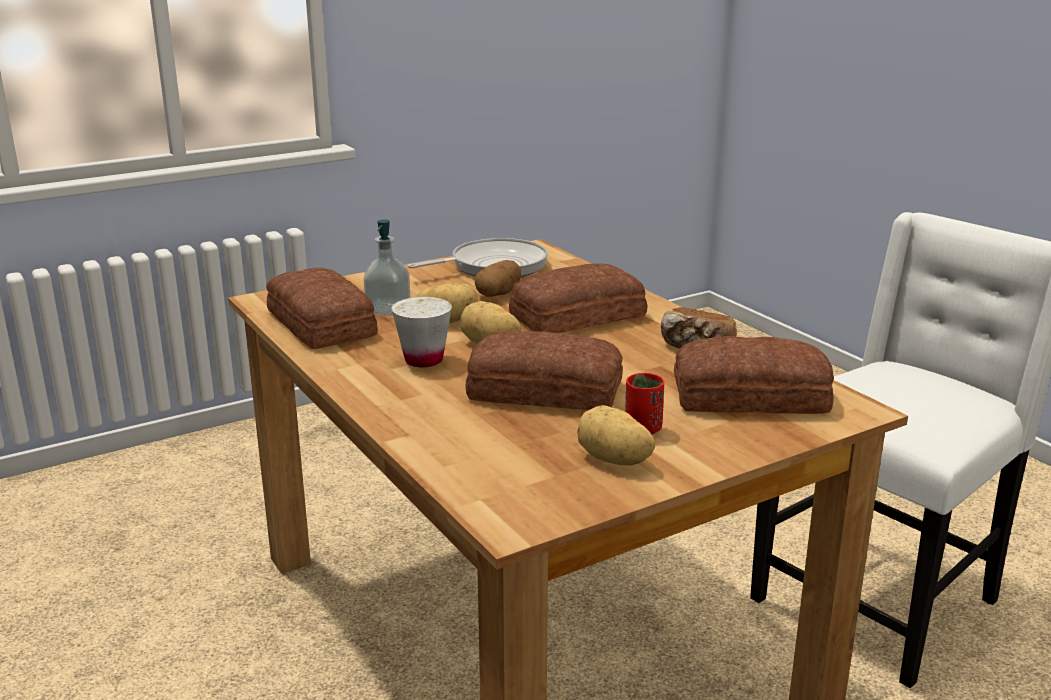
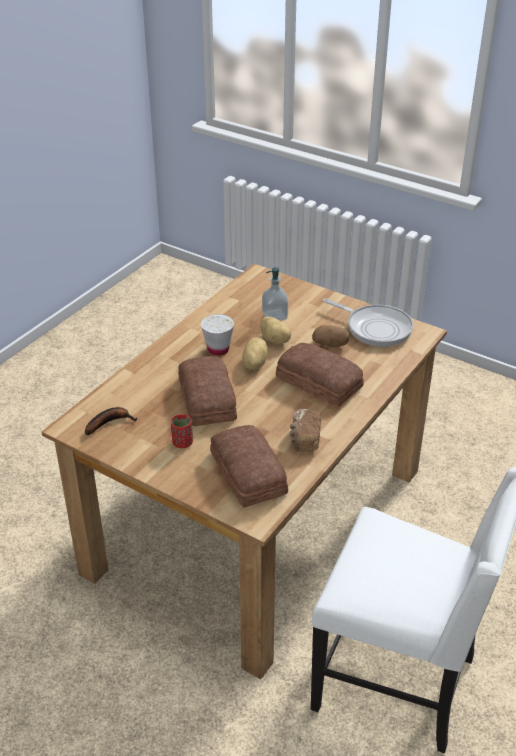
camera: 65 degrees right, 15 degrees up
(319, 325) = (239, 303): bread -> none
(533, 481) = (109, 422): none -> banana
(613, 460) = (142, 441): potato -> none

